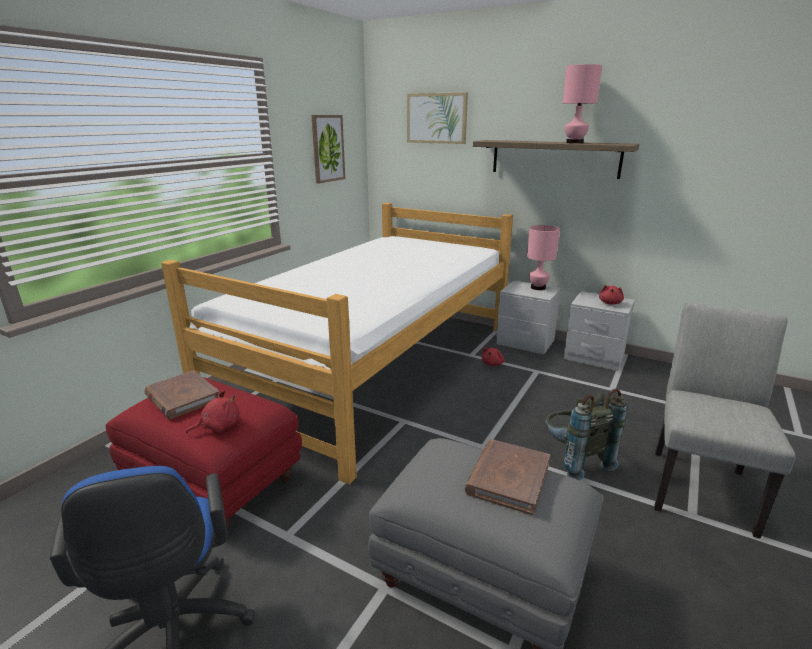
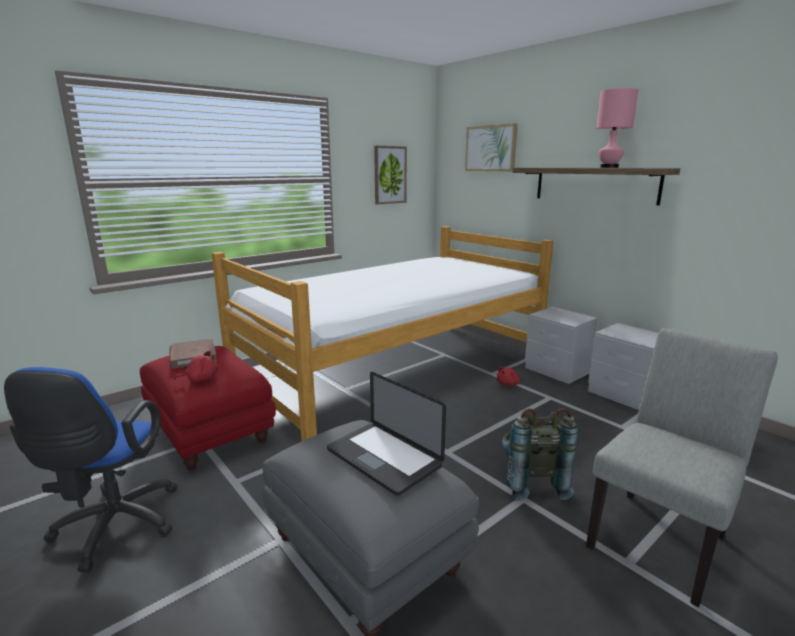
camera: 20 degrees right, 5 degrees down
(507, 478) = (383, 458): brown book -> laptop
(538, 287) = (572, 315): pink table lamp -> none
(610, 303) = (640, 336): red plush toy -> none

